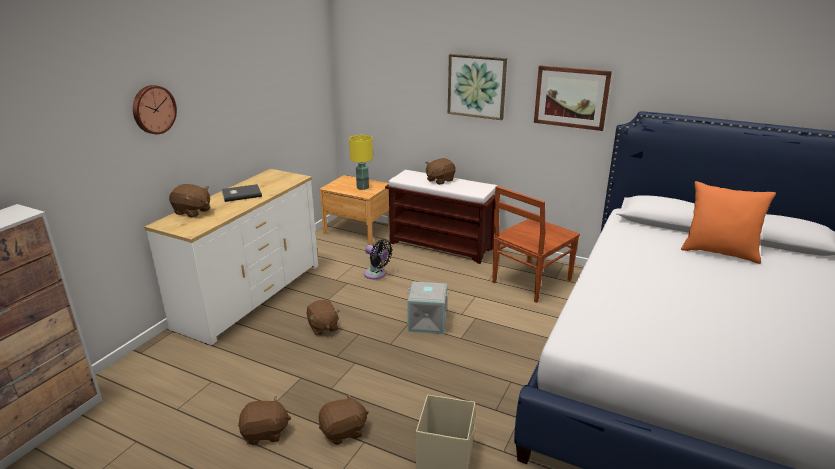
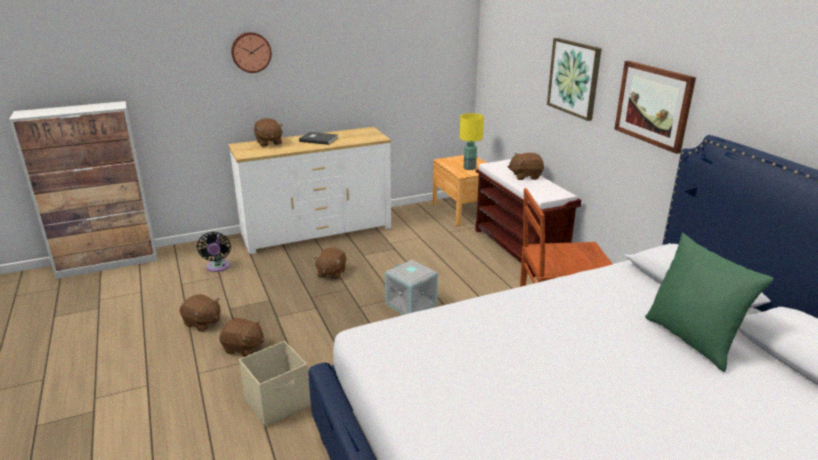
camera: 40 degrees right, 0 degrees up
(376, 274) = (426, 251): black fan -> black fan (218, 267)
(719, 252) = (692, 339): orange pillow -> green pillow

